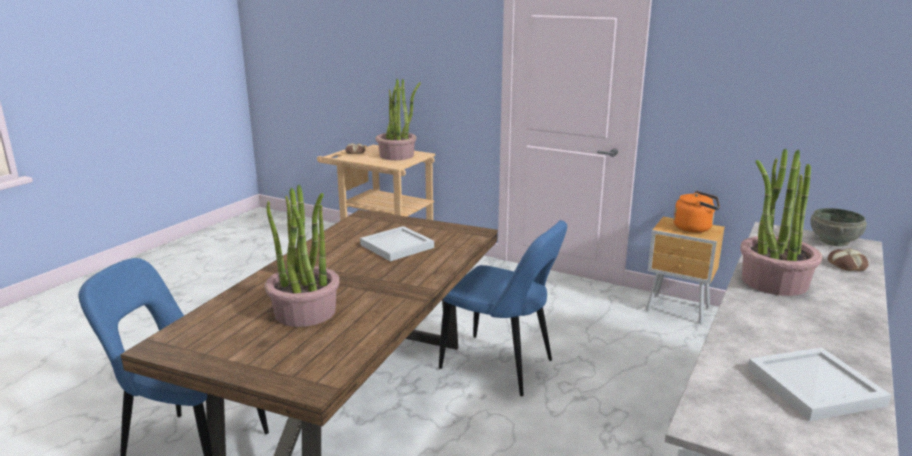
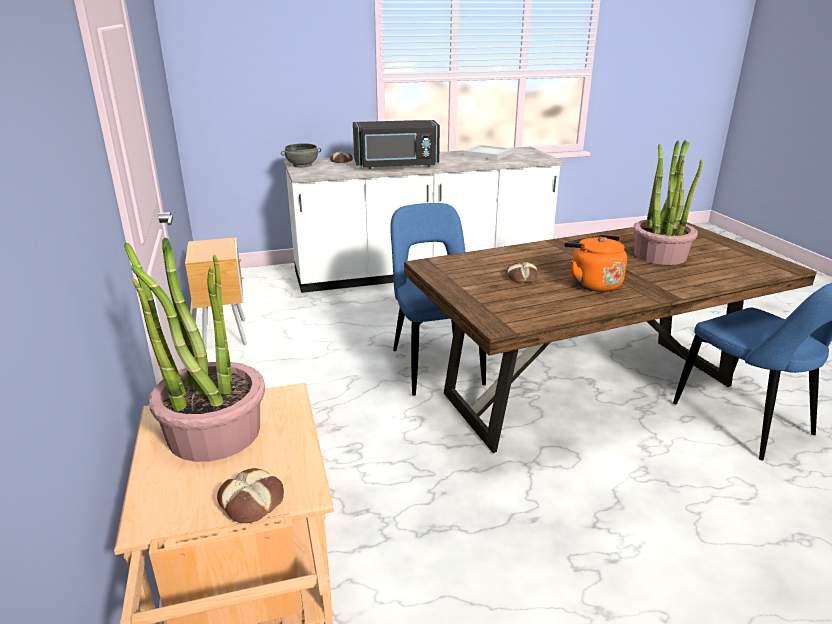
camera: 135 degrees left, 5 degrees up
(397, 245) = (521, 277): white tray -> bread
(695, 228) = (209, 247): orange kettle -> orange kettle (592, 283)
(773, 282) = (396, 166): potted plant -> black microwave

